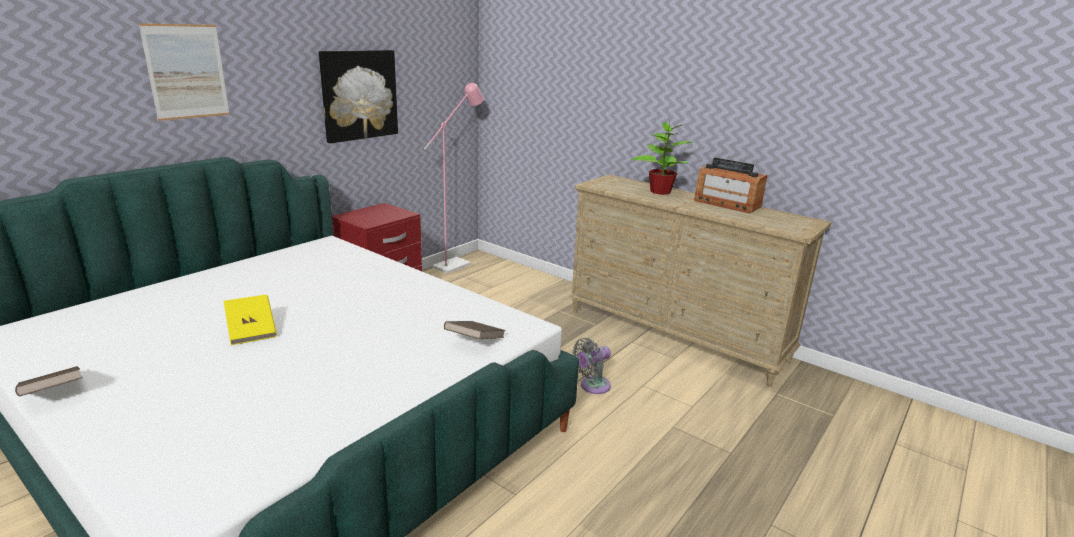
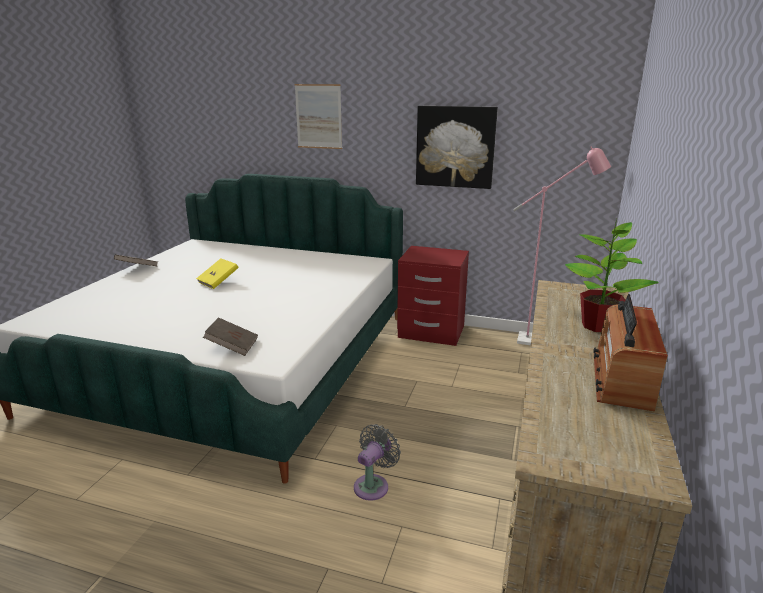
camera: 70 degrees right, 0 degrees up
(592, 386) = (373, 485): grey fan -> grey fan turned 90 degrees clockwise

